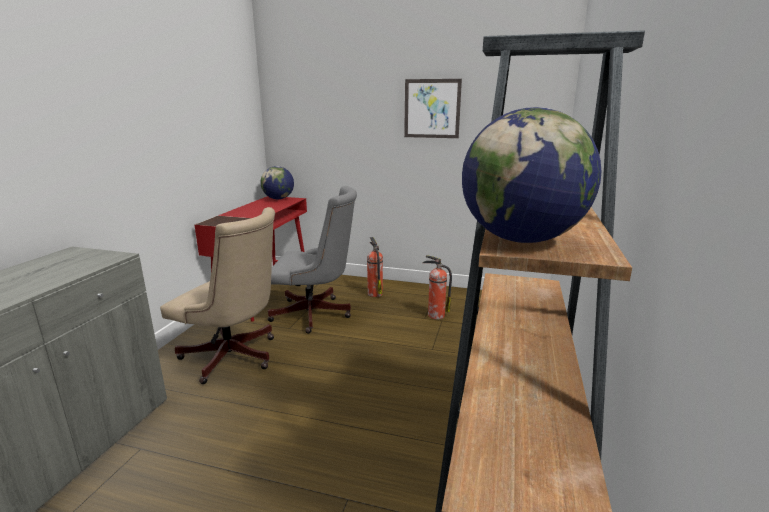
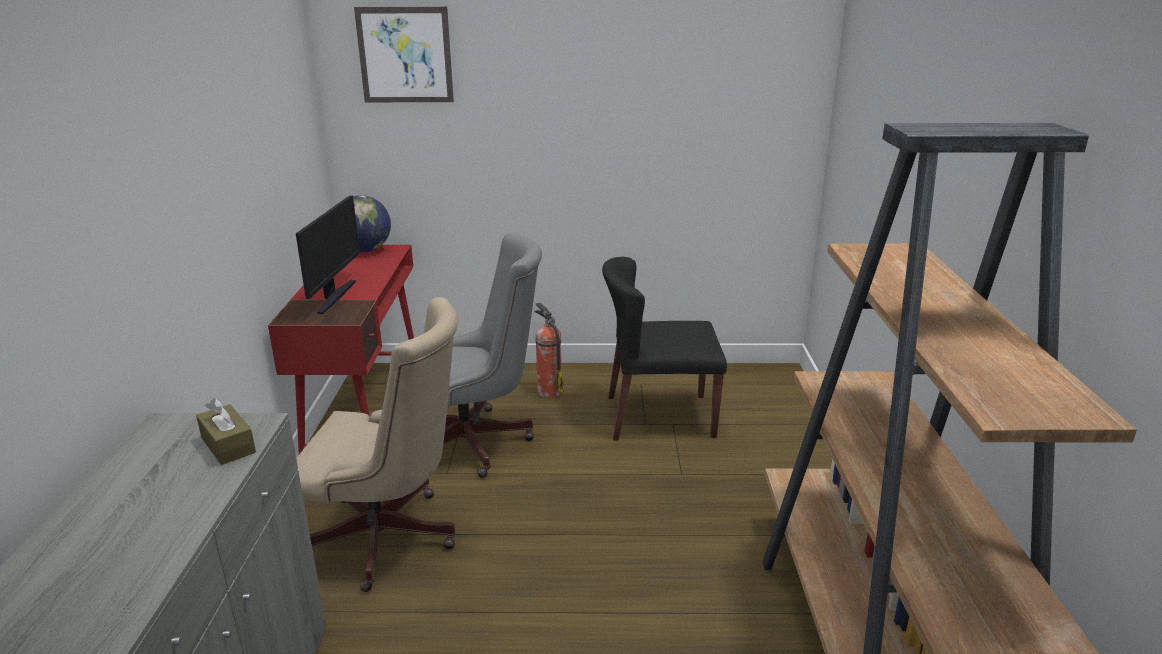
camera: 15 degrees left, 5 degrees up
(89, 263) = (228, 445): none -> brown tissue box
(241, 215) = (334, 296): none -> monitor
(432, 108) = (623, 92): picture -> picture (405, 55)
(435, 315) = (659, 417): fire extinguisher -> black chair
(521, 239) = (1000, 397): globe -> none

